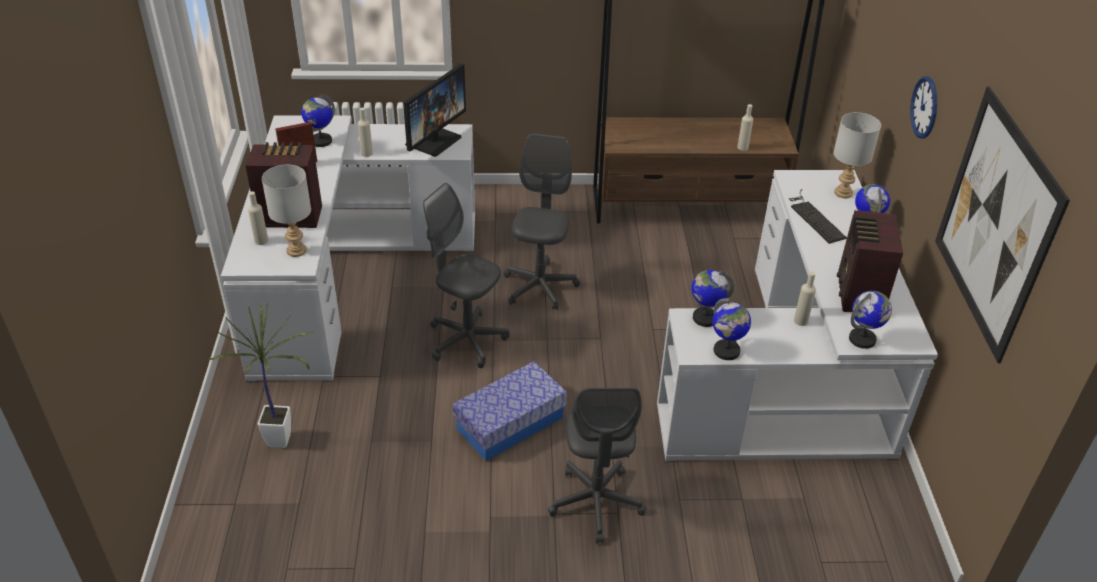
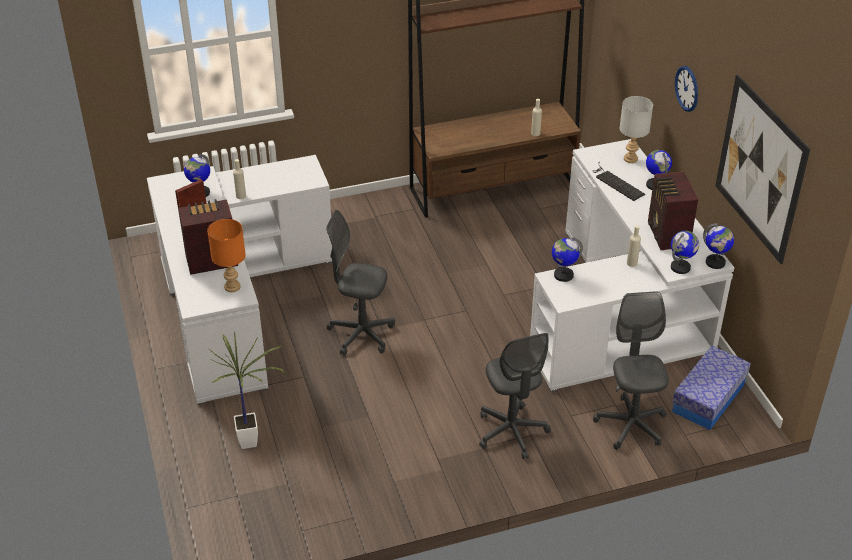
camera: 15 degrees left, 0 degrees up
(261, 241) = (199, 285): beige bottle -> none
(296, 250) = (231, 287): grey table lamp -> orange table lamp
(434, 140) = (291, 174): monitor -> none
(510, 423) = (423, 389): storage box -> storage box (708, 398)
(539, 287) = (400, 279): grey office chair -> grey office chair (631, 425)
(726, 351) = (588, 296): globe -> globe (715, 263)

